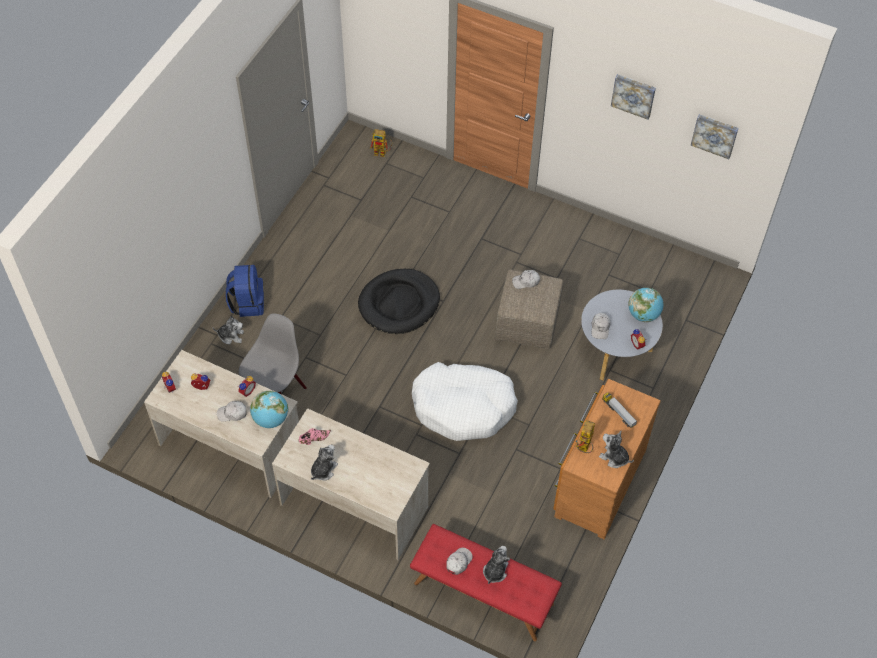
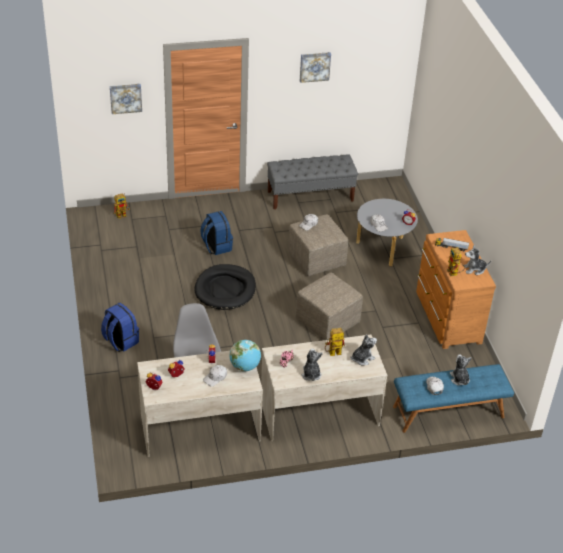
camera: 40 degrees left, 15 degrees down
(231, 336) = (129, 365): plush toy -> plush toy (362, 358)
(367, 460) = (332, 354): none -> toy robot
(439, 245) = (216, 246): none -> blue backpack
(463, 407) = (327, 322): white dog bed -> beige ottoman
(483, 594) = (448, 412): red bench -> blue bench
(600, 238) = (310, 196): none -> grey bench
(643, 314) = (394, 207): globe -> none
(715, 135) = (376, 70): picture -> picture (125, 98)

